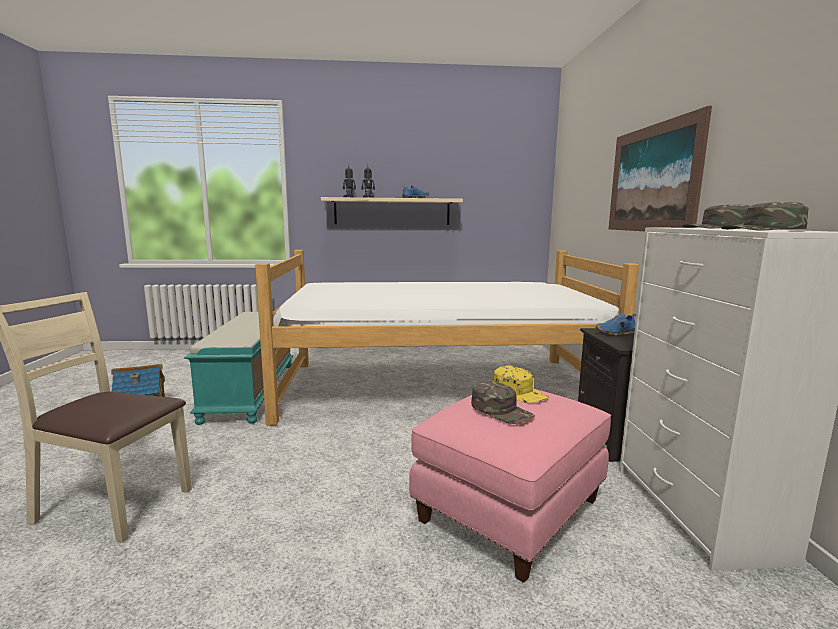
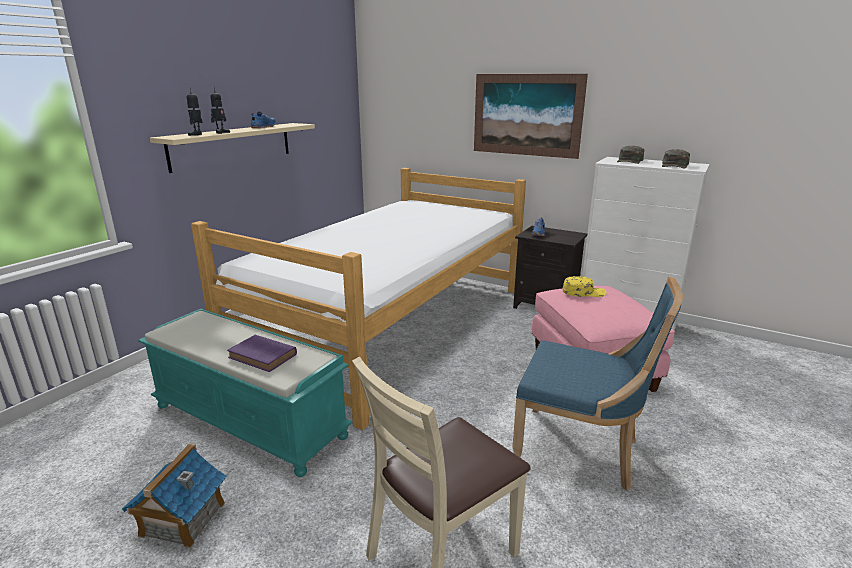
camera: 55 degrees left, 10 degrees up
(232, 334) = (264, 356): none -> purple book
(312, 542) = (580, 450): none -> blue chair
(501, 410) = (610, 305): green cap -> none

